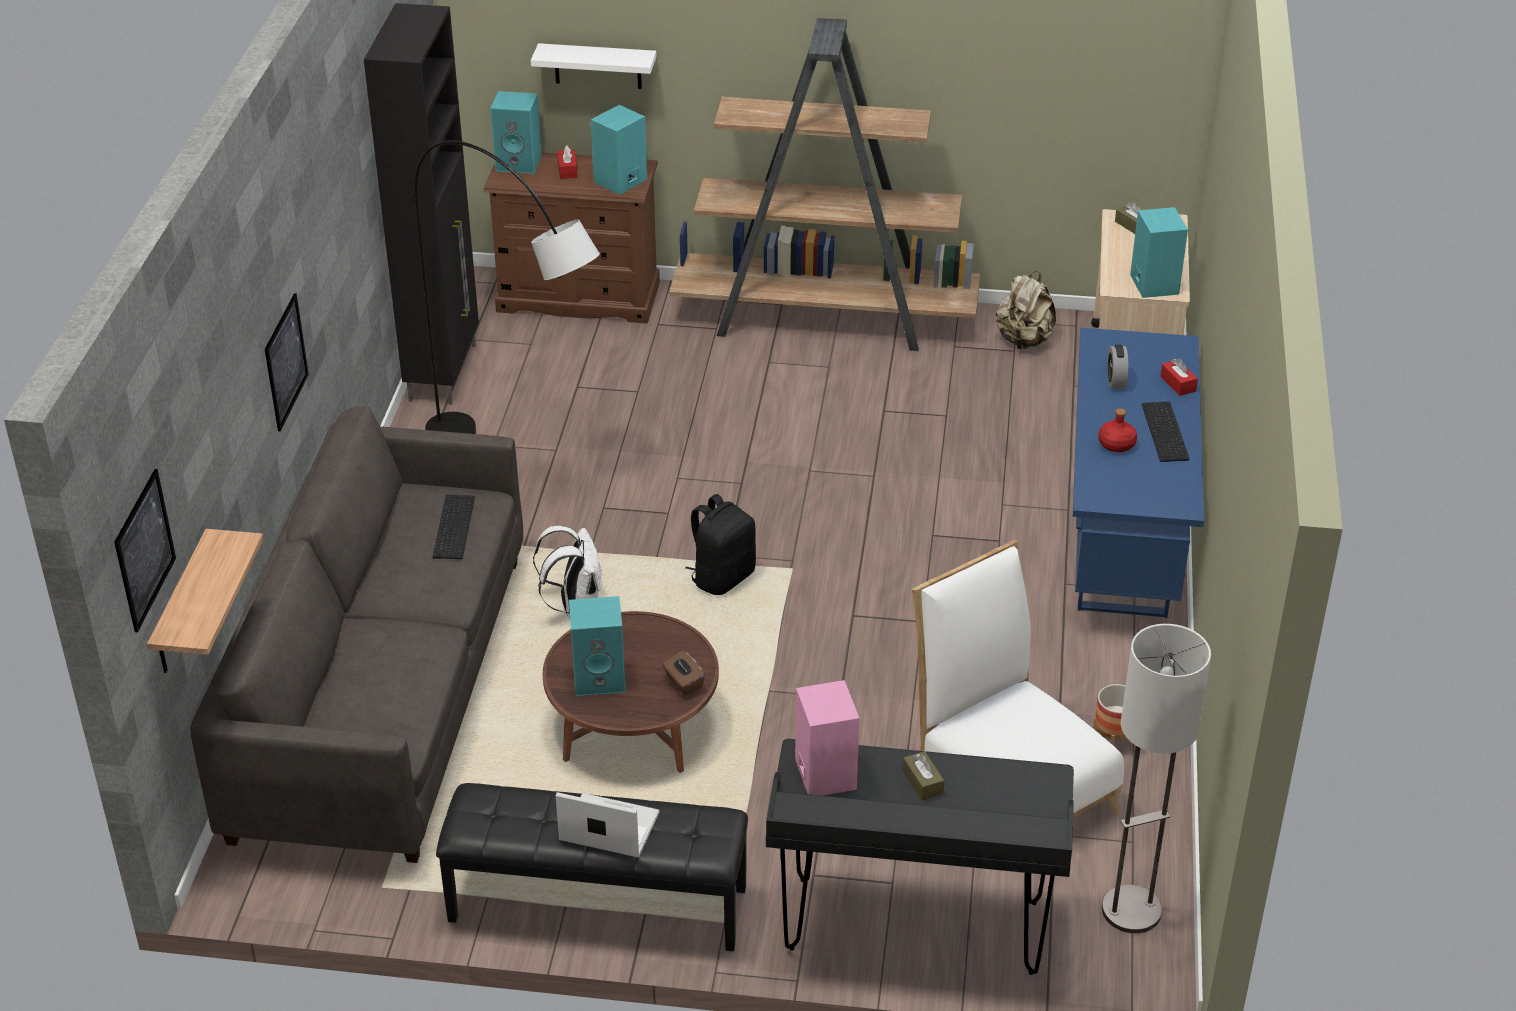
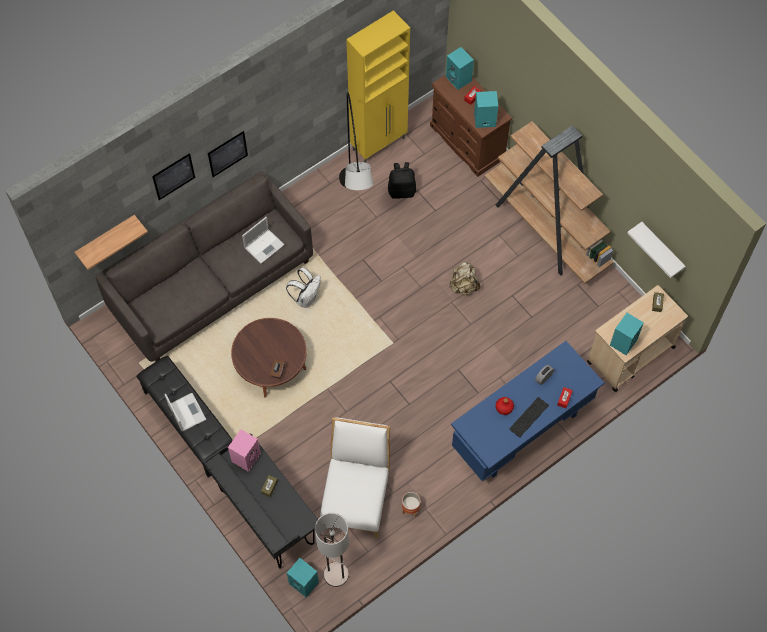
camera: 45 degrees right, 25 degrees up
(144, 550) = (80, 226): picture -> picture (173, 176)
(444, 371) = (379, 144): black cabinet -> yellow cabinet
(452, 526) = (264, 245): keyboard -> laptop
(598, 66) = (500, 67): white shelf -> white shelf (661, 249)
(600, 678) = (256, 346): turquoise speaker -> turquoise speaker (304, 583)
(722, 577) = (366, 326): black backpack -> black backpack (402, 190)
(1024, 340) = (608, 304): beige backpack -> beige backpack (463, 286)

